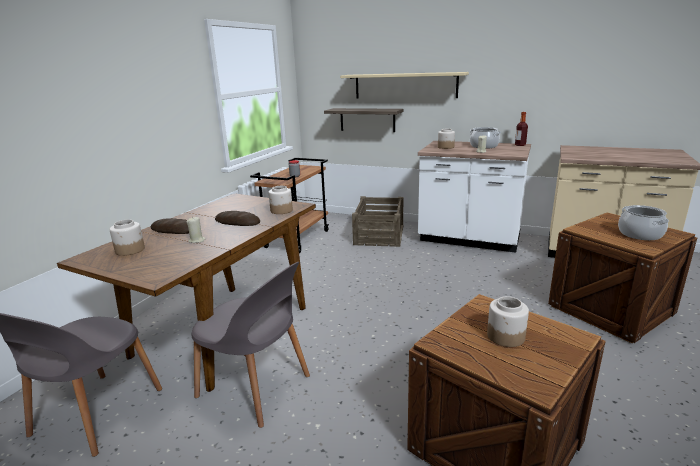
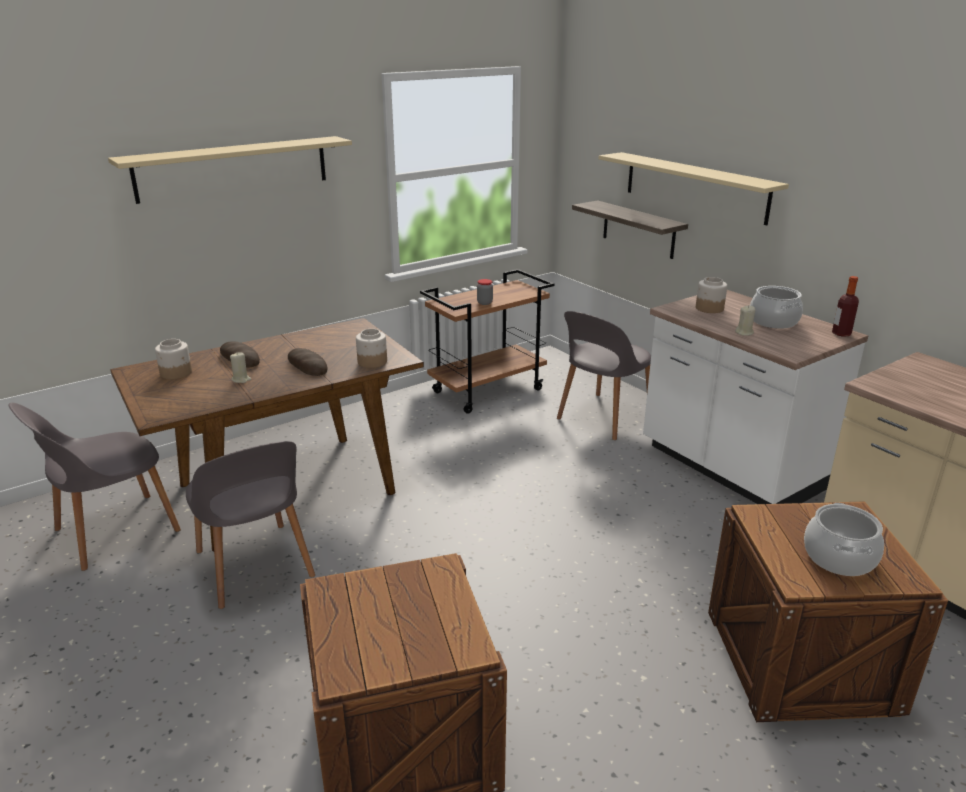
camera: 30 degrees right, 5 degrees up
(117, 84) = (233, 168): none -> beige shelf
(378, 234) = (603, 417): crate -> grey chair
(506, 336) = (400, 613): jar -> none

